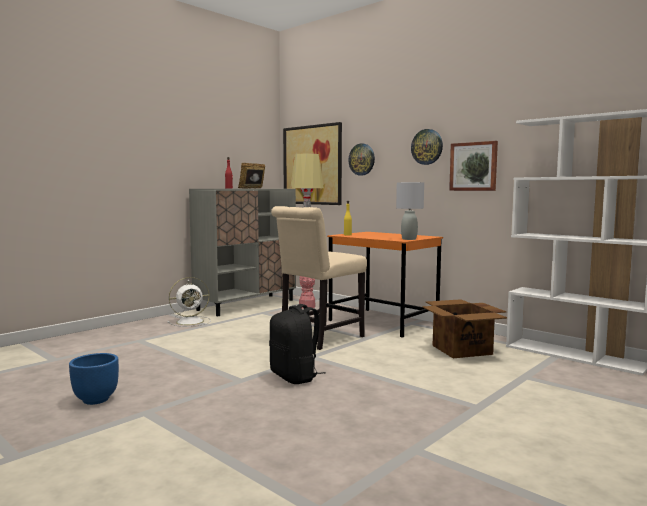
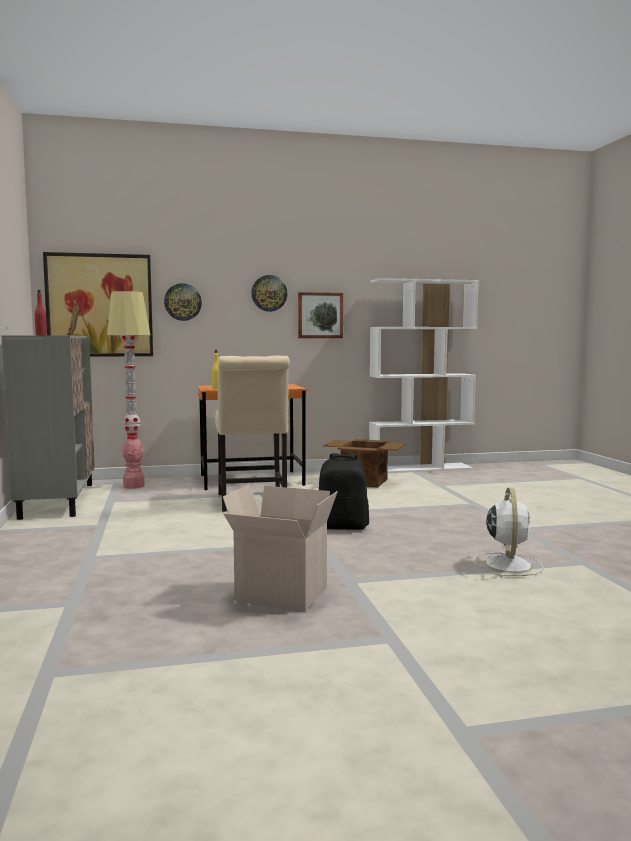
camera: 55 degrees left, 0 degrees up
(96, 399) = (279, 595): blue planter -> cardboard box
(191, 321) = (66, 528): white fan -> white fan (507, 564)
(409, 239) = (292, 387): grey table lamp -> none

